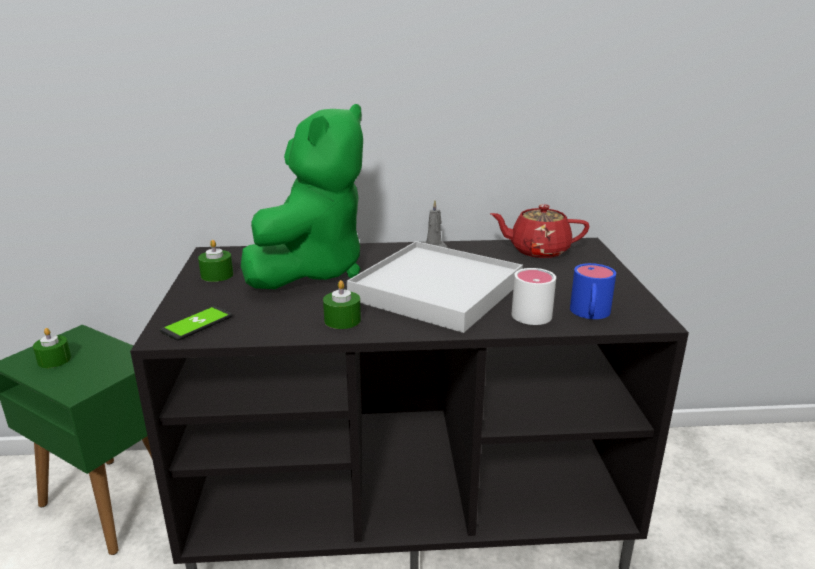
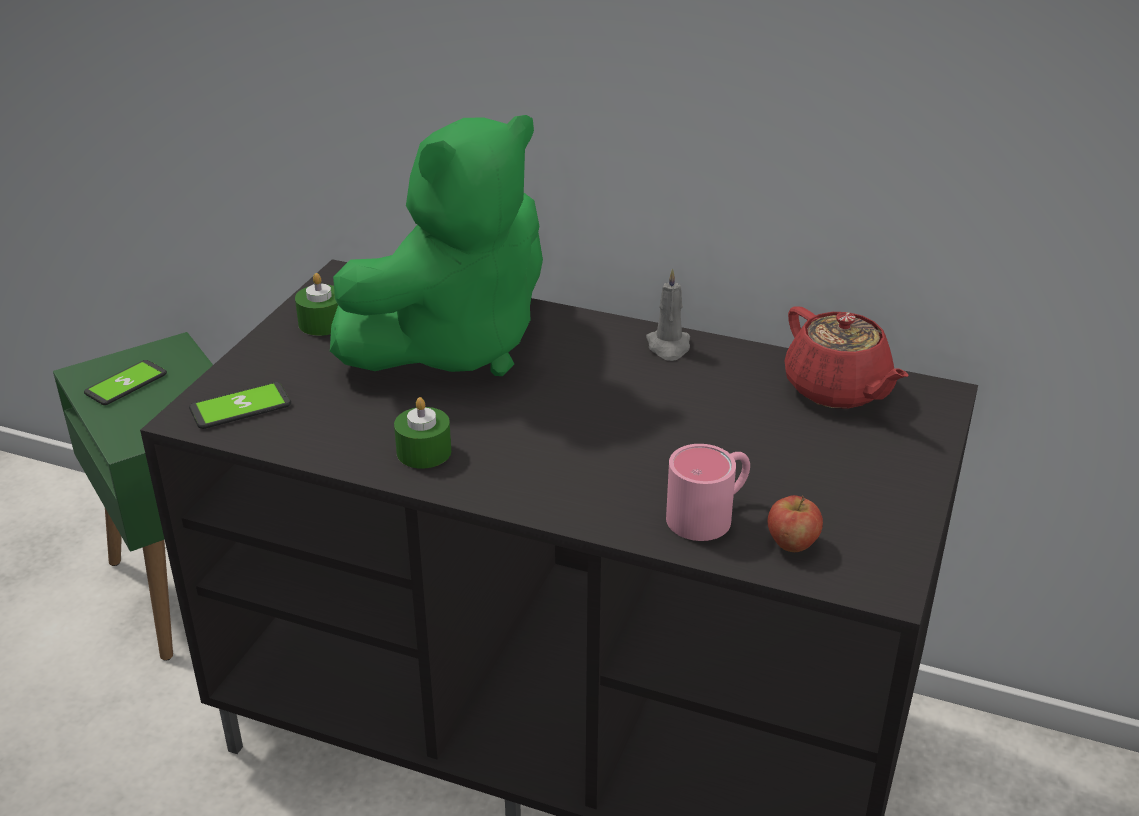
camera: 25 degrees right, 10 degrees up
(54, 360) = (126, 384): green candle -> phone
(437, 290) = (600, 433): white tray -> none
(534, 311) = (710, 513): white mug -> pink mug
(538, 250) = (838, 390): red teapot -> red teapot turned 150 degrees counterclockwise
(589, 314) = (791, 543): blue mug -> apple

